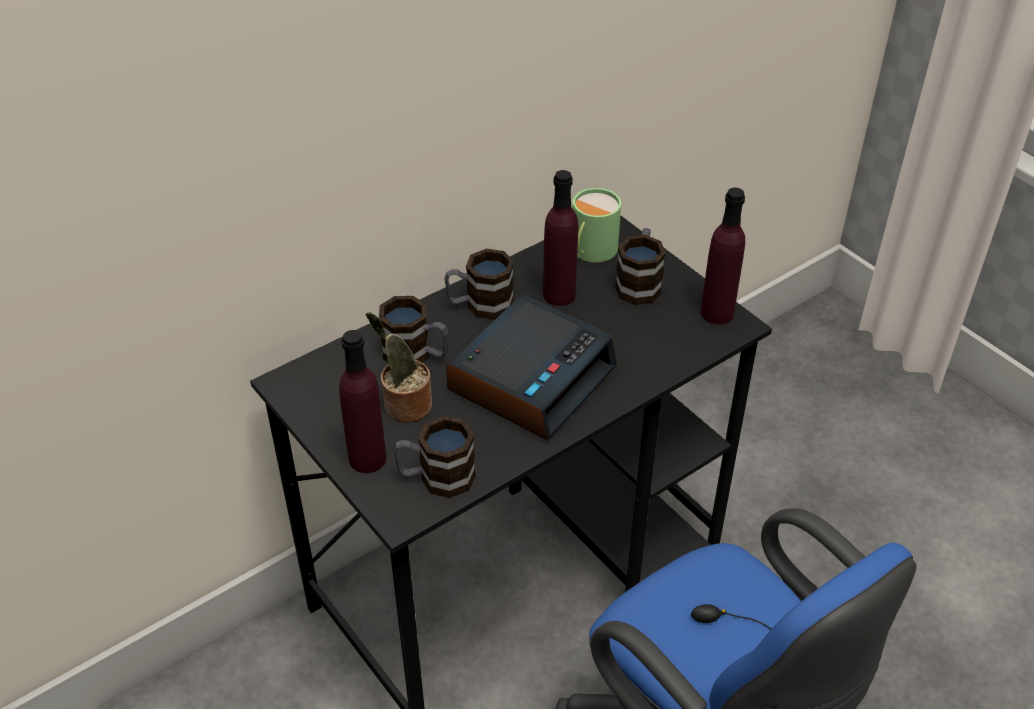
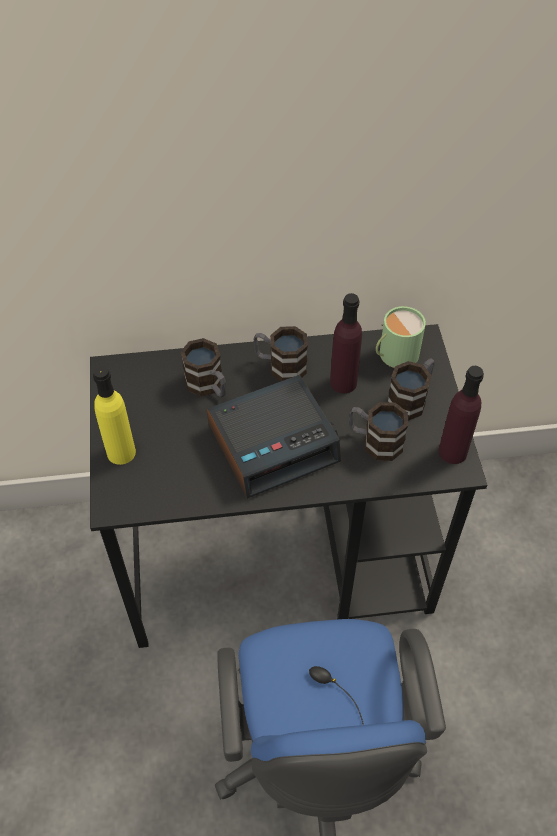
camera: 30 degrees right, 10 degrees up
(367, 458) = (121, 452): purple bottle -> yellow bottle
(404, 406) = (172, 423): potted plant -> none
(436, 477) = (154, 489): mug -> mug (375, 441)

